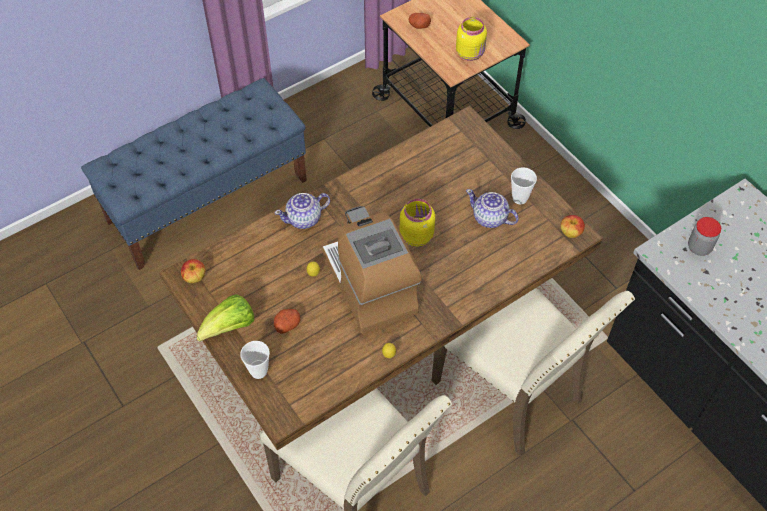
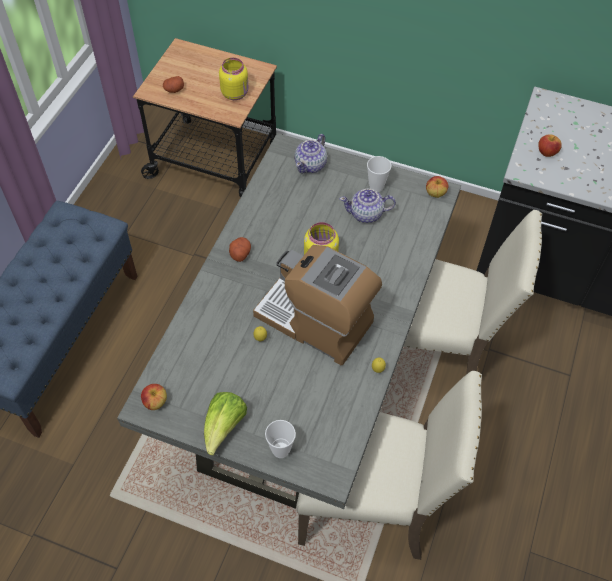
camera: 35 degrees left, 0 degrees up
(287, 324) = (272, 394): potato -> potato (240, 253)
(304, 219) = (214, 296): teapot -> teapot (311, 165)
(382, 344) = (304, 376): brown dining table -> grey dining table
(699, 247) = (546, 152): jar -> apple

